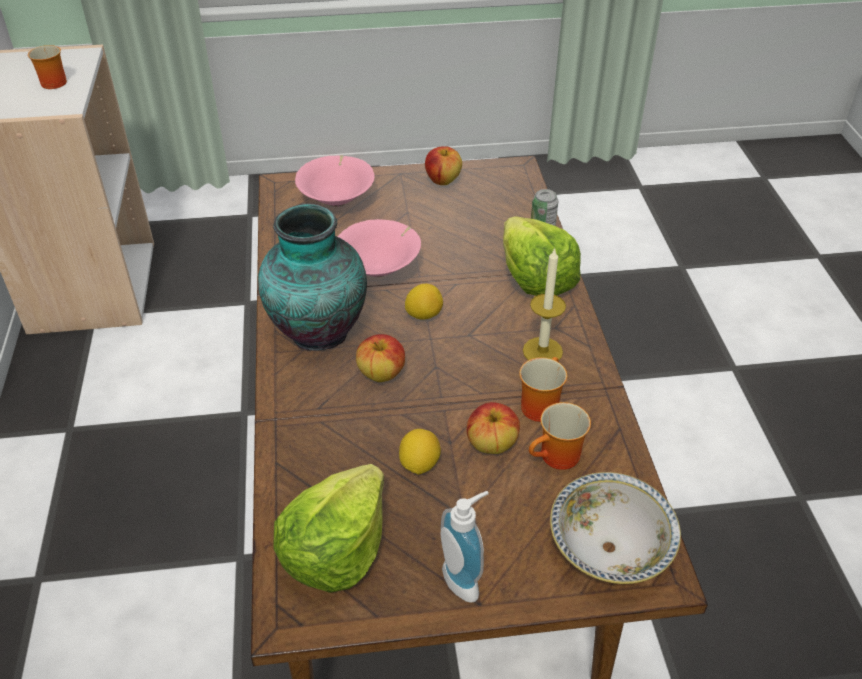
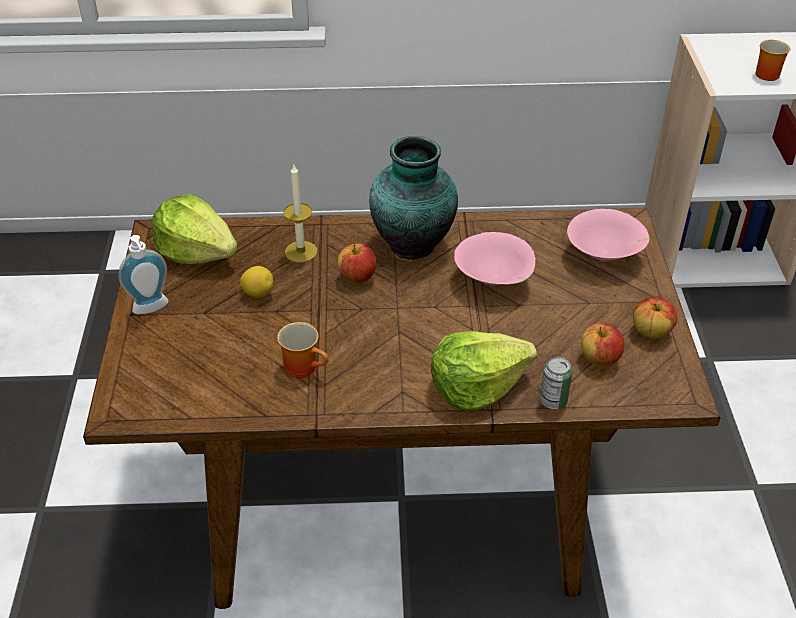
camera: 95 degrees right, 0 degrees up
(424, 315) = (429, 305): lemon -> none
(492, 444) = (267, 334): apple -> apple (599, 359)
(542, 351) = (370, 378): candle -> candle (301, 251)
(558, 459) = (242, 371): mug -> none
(609, 549) = (148, 387): bowl -> none

